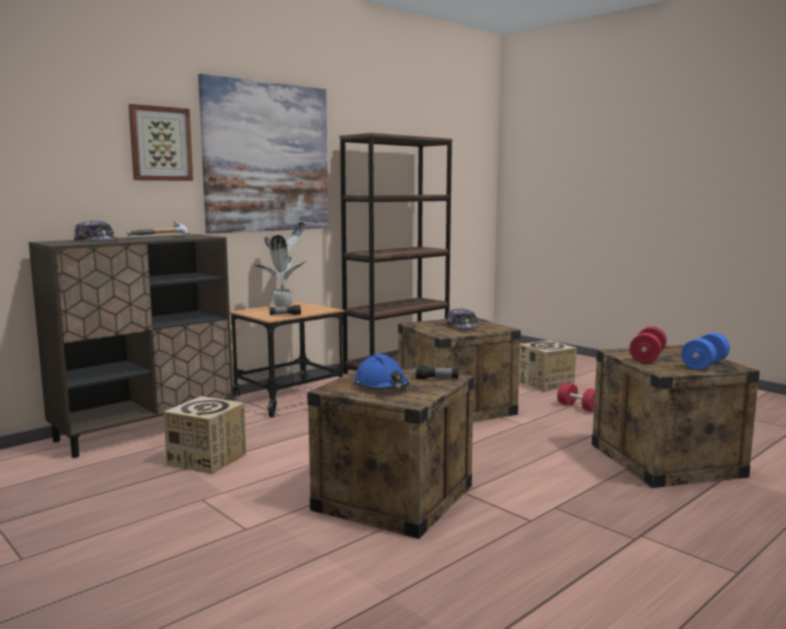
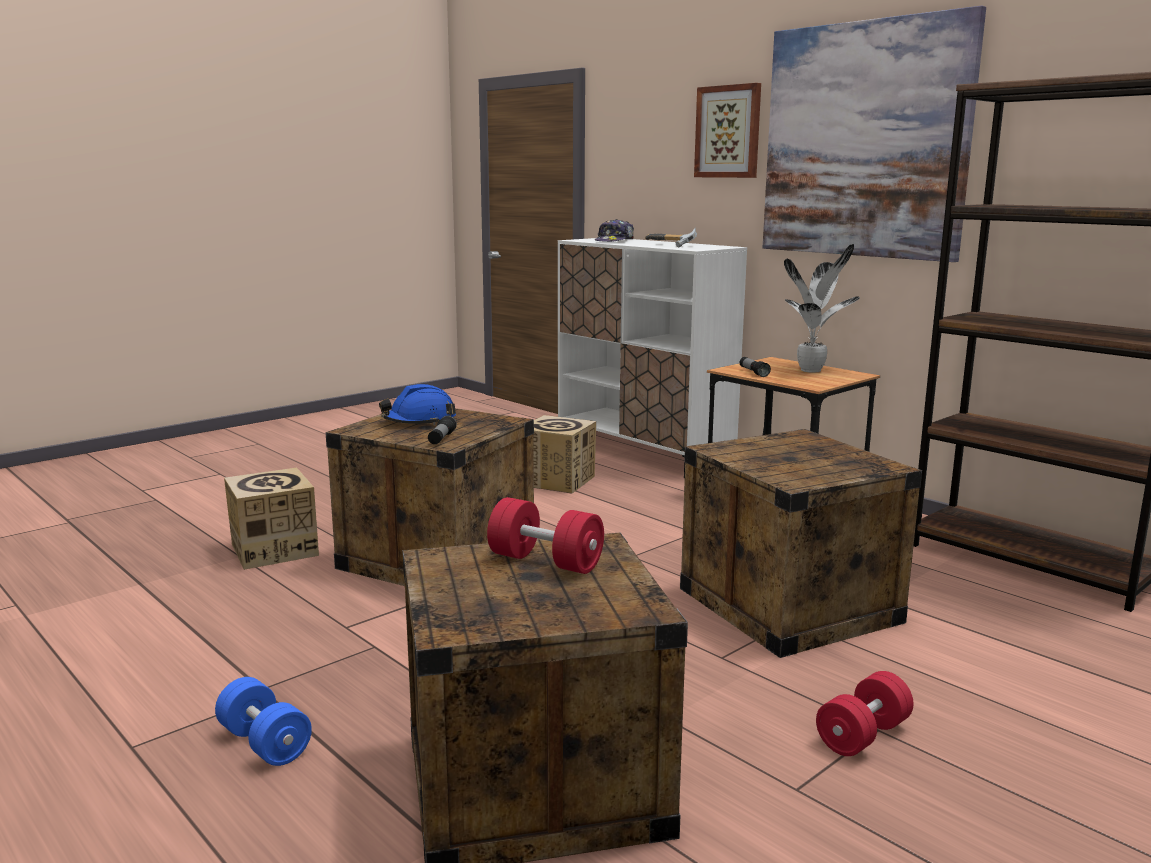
camera: 90 degrees right, 5 degrees up
(145, 429) = (644, 453): brown cabinet -> white cabinet
(462, 326) = (800, 460): cap -> none
(545, 384) = (1047, 716): cardboard box -> cardboard box (274, 550)
(704, 365) = (477, 602): blue dumbbell -> blue dumbbell (264, 743)

